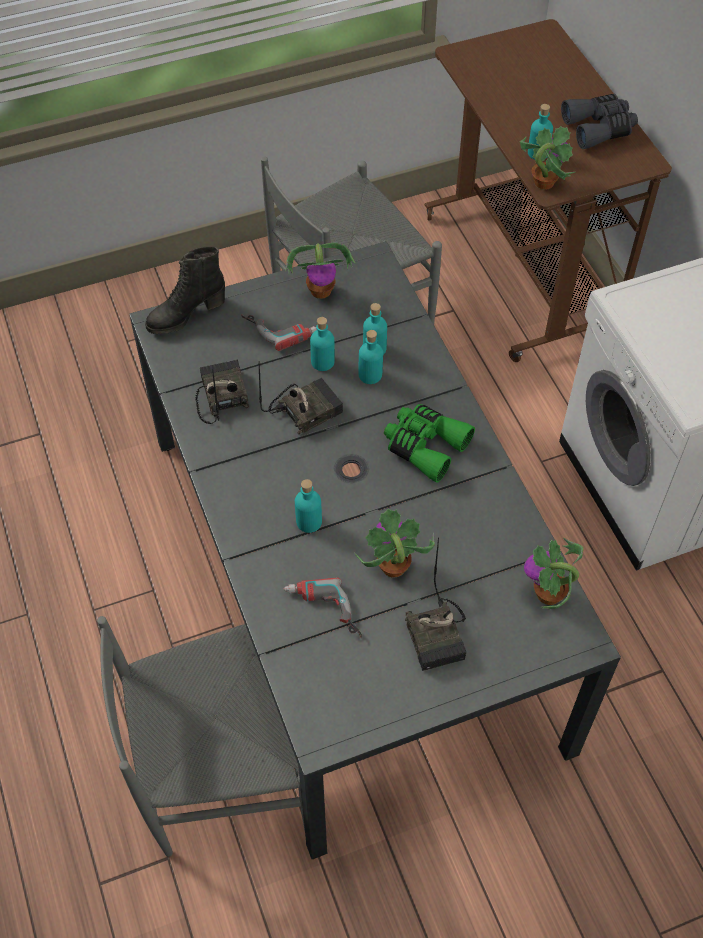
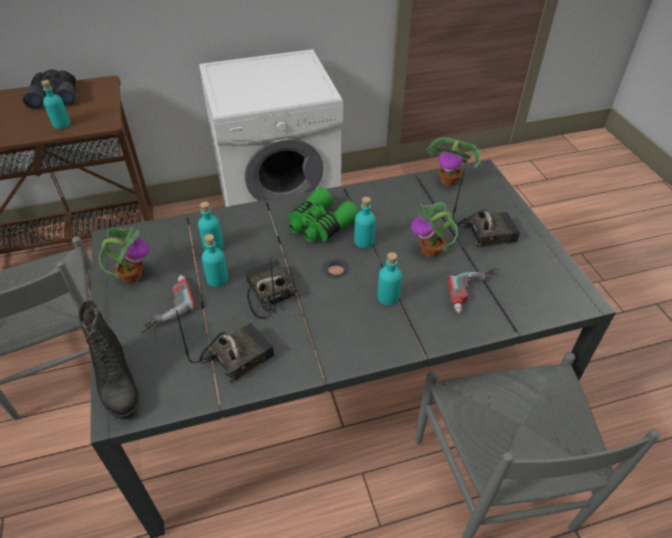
camera: 85 degrees left, 10 degrees down
(220, 396) = (237, 356): radio -> radio turned 150 degrees clockwise
(370, 375) = (241, 250): turquoise bottle -> turquoise bottle (364, 241)
(543, 182) = (95, 125): potted plant -> none

